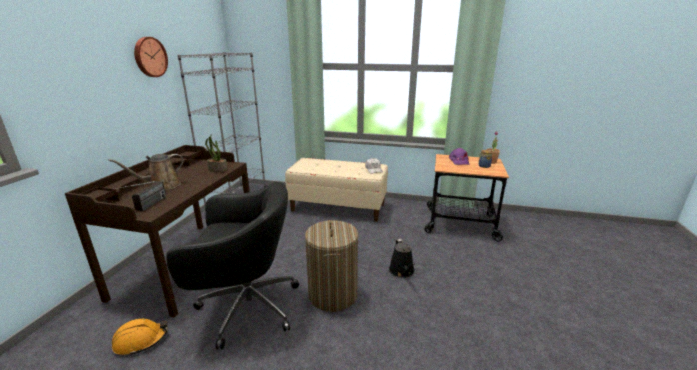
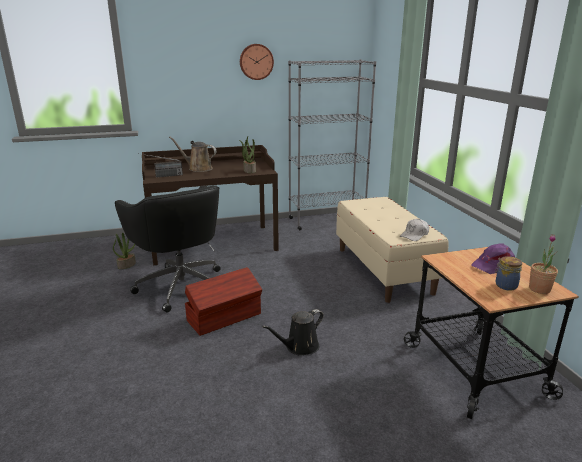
camera: 60 degrees right, 0 degrees up
(141, 340) = (126, 265): orange hard hat -> potted plant
(332, 295) = (225, 317): laundry basket -> brown storage box

